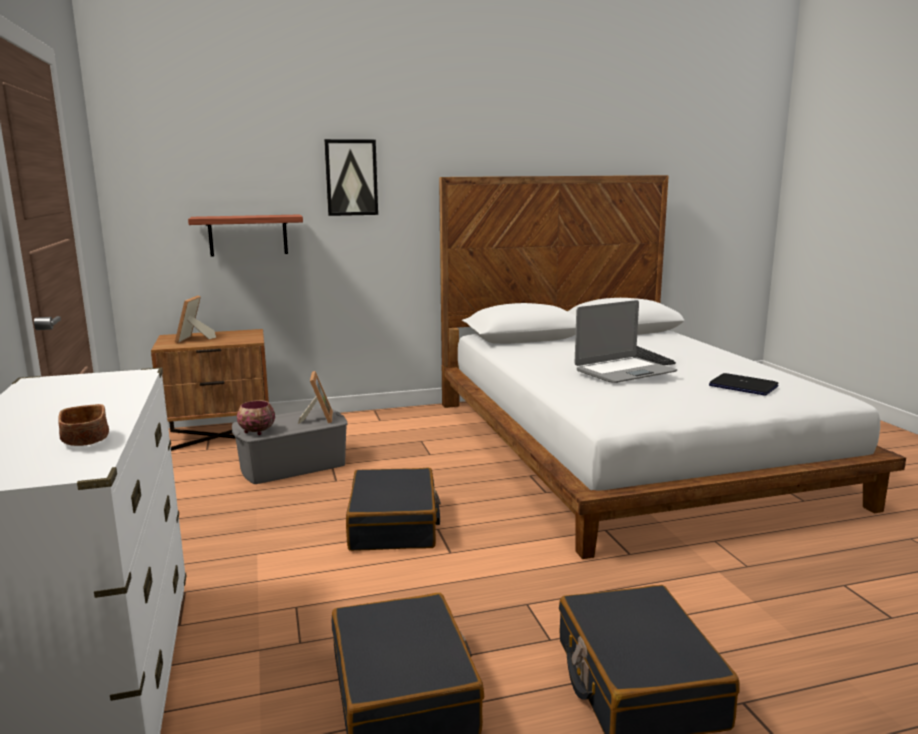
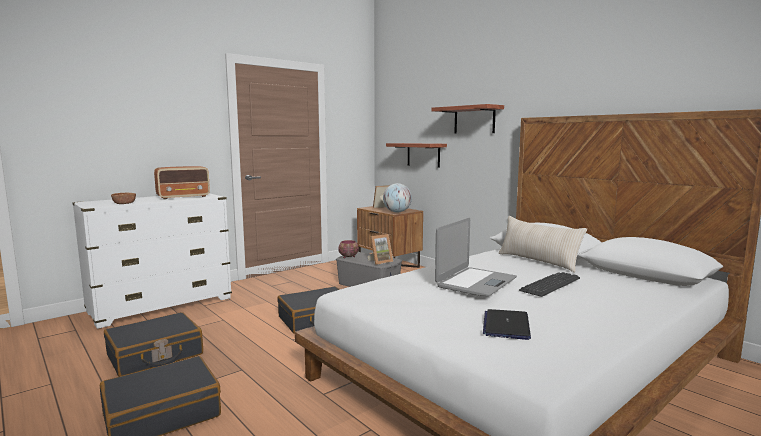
camera: 65 degrees right, 5 degrees down
(81, 393) = (184, 197): none -> radio
(246, 338) = (397, 212): none -> globe
(351, 177) = (474, 120): picture -> shelf
(554, 345) = (538, 261): none -> beige pillow
(624, 371) = (475, 282): laptop -> laptop turned 90 degrees counterclockwise

